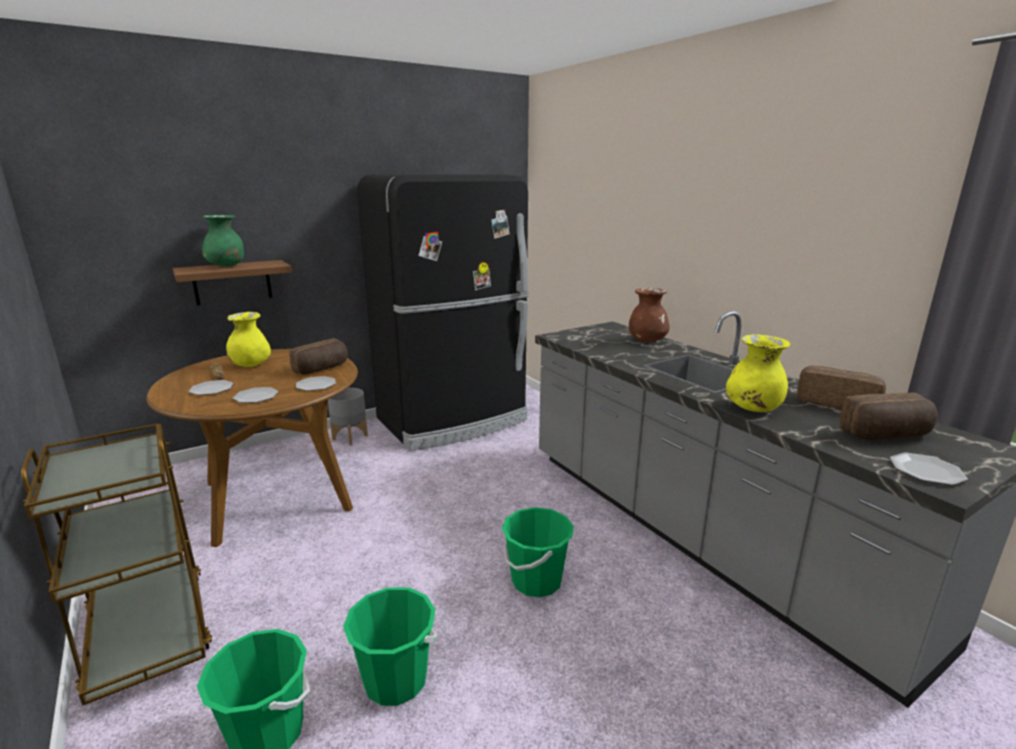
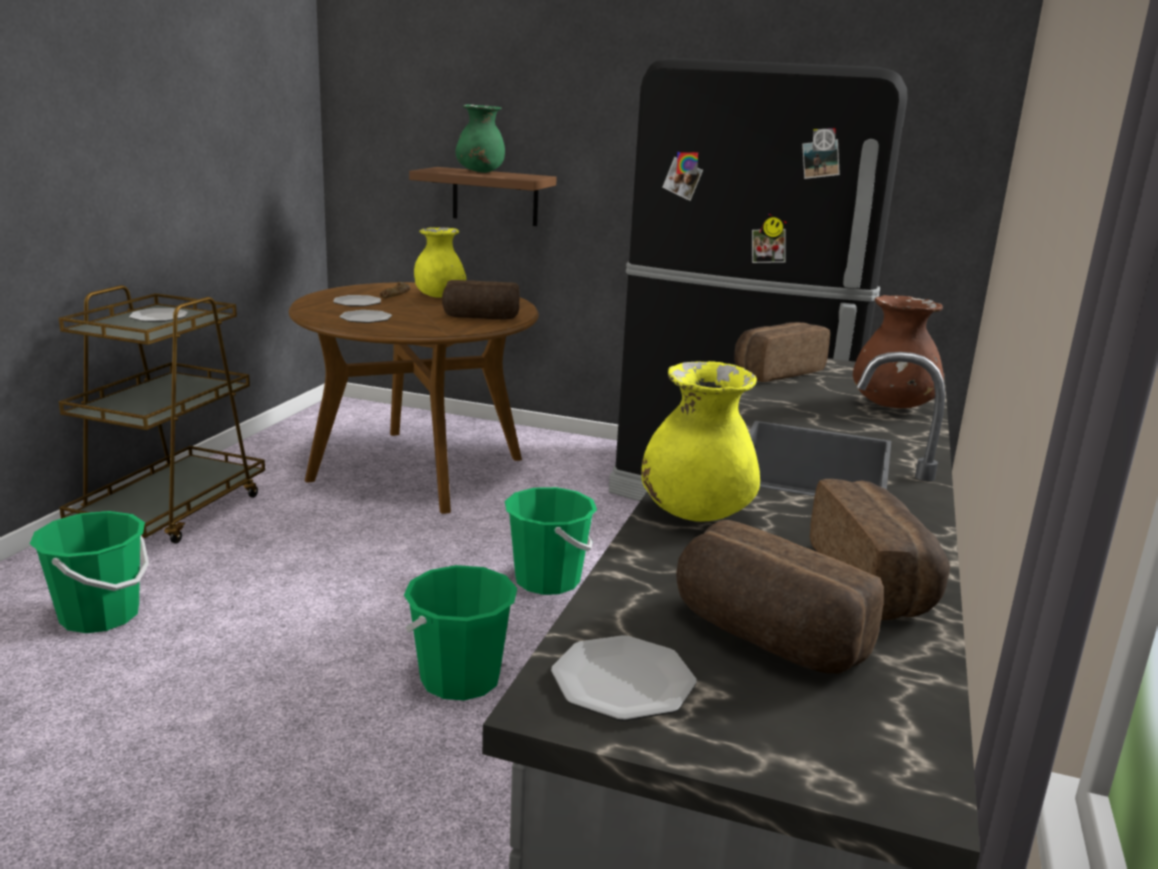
camera: 50 degrees right, 0 degrees up
(315, 385) = (432, 327): plate -> plate (158, 317)
(350, 437) = (580, 452): grey planter -> none
(396, 680) = (211, 651): green bucket -> green bucket (547, 580)
(578, 342) = (775, 372): none -> bread

